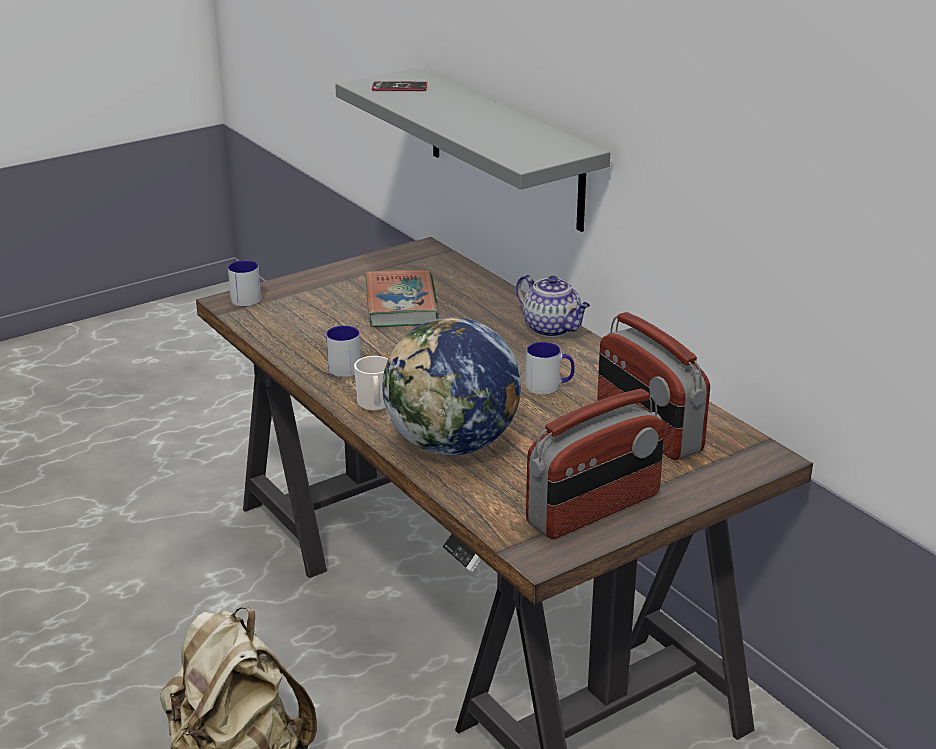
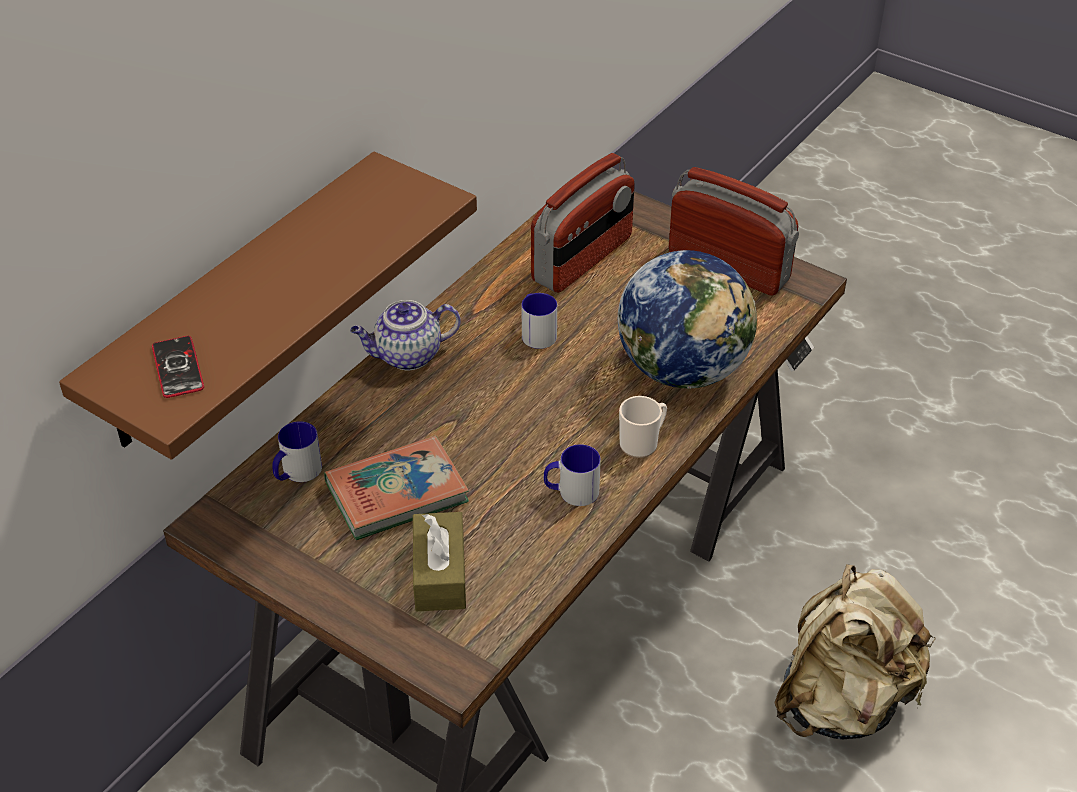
camera: 110 degrees left, 15 degrees up
(243, 297) = (437, 660): mug -> mug (297, 473)
(313, 308) = (440, 574): none -> brown tissue box
(505, 149) = (238, 303): grey shelf -> brown shelf
(552, 328) = (407, 356): teapot -> teapot turned 135 degrees counterclockwise

